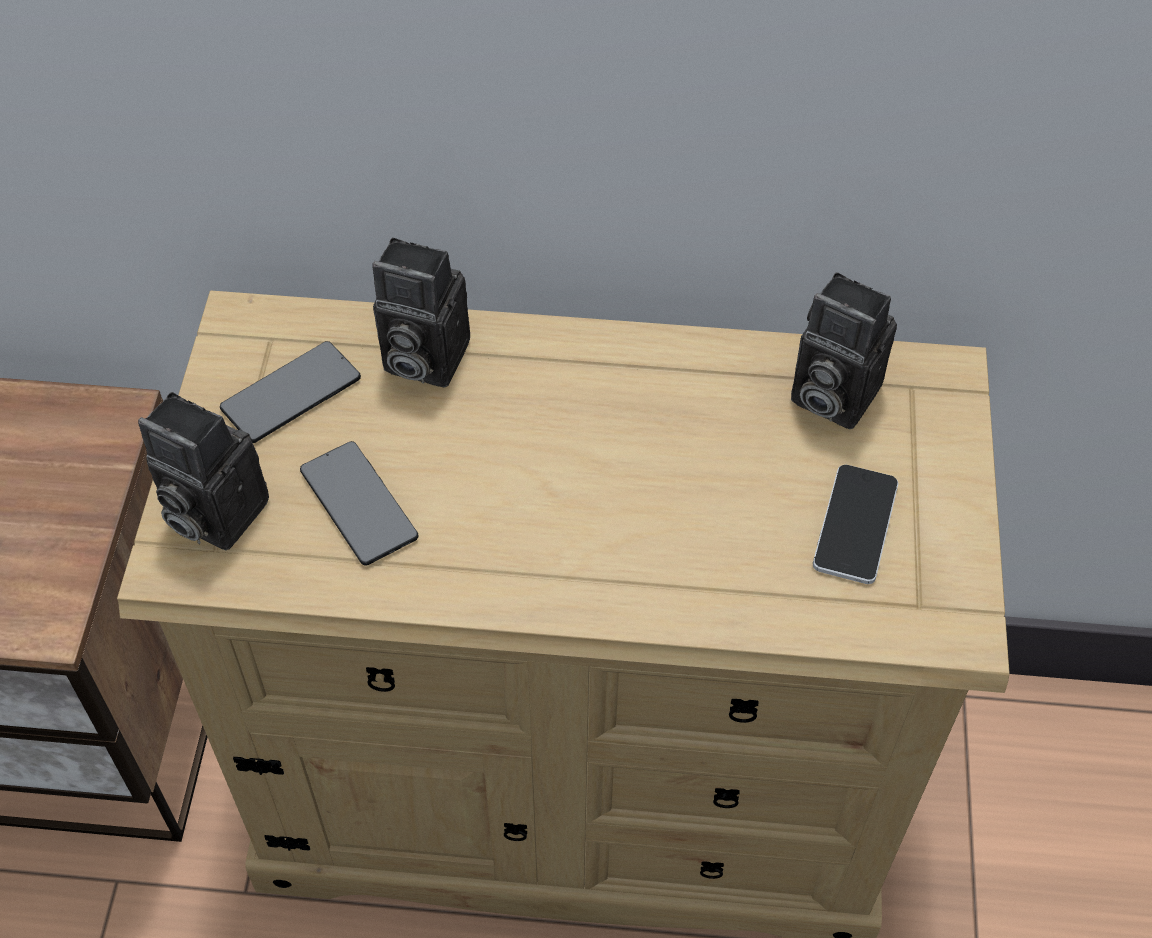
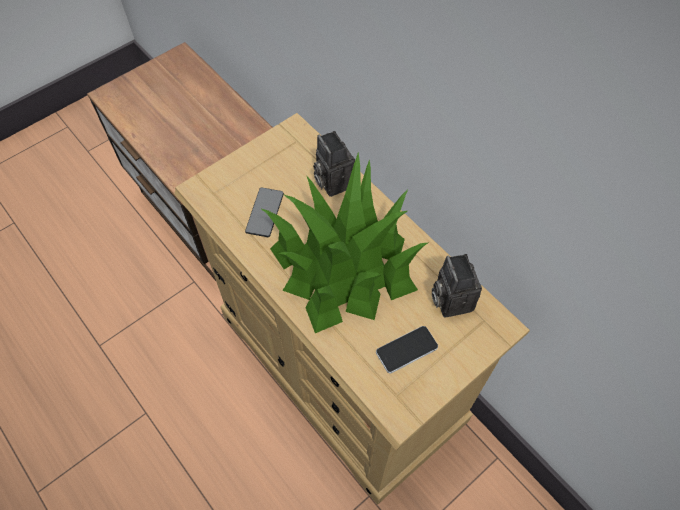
camera: 45 degrees right, 5 degrees up
(211, 513) = (223, 182): camera -> none
(291, 394) = (283, 163): phone -> none
(608, 480) = (344, 266): none -> potted plant

